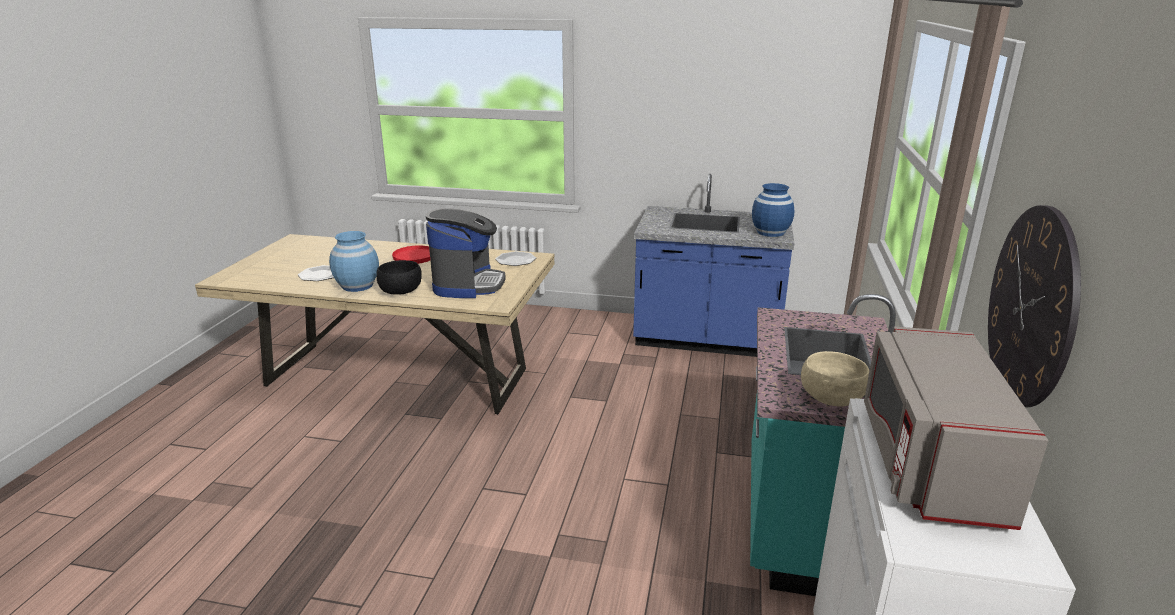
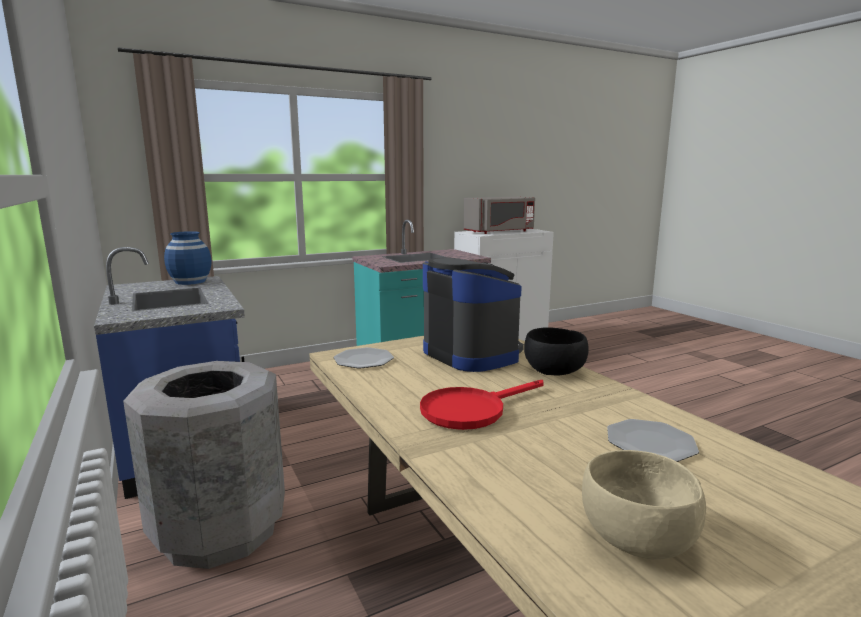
camera: 130 degrees left, 10 degrees down
(357, 286) = (602, 398): blue vase -> none
(468, 284) = (471, 354): coffee machine -> coffee machine turned 90 degrees clockwise
(575, 332) = (220, 530): none -> grey trash can
(830, 398) = (460, 254): beige bowl -> beige bowl (637, 539)
(1031, 306) = (462, 183): wall clock -> none

